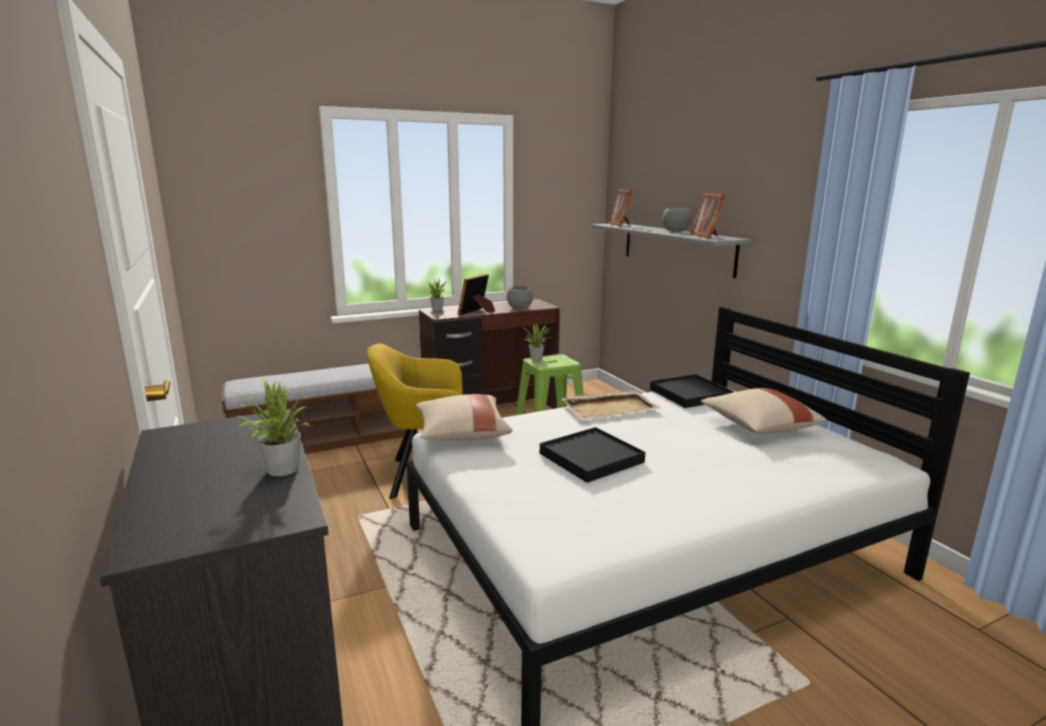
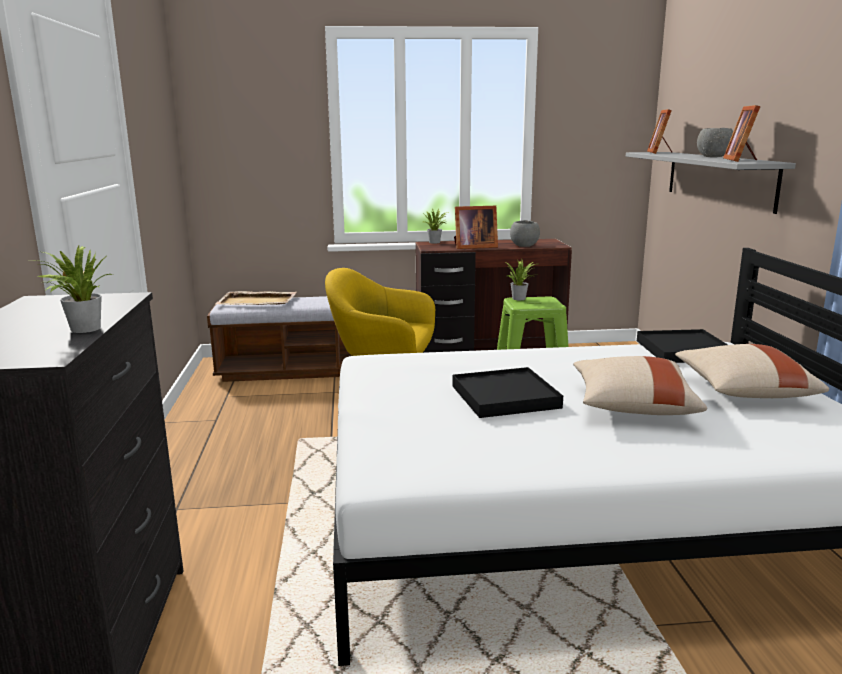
camera: 20 degrees right, 0 degrees up
(462, 434) = (389, 361): beige pillow -> beige pillow (632, 406)
(477, 312) = (473, 247): picture frame -> picture frame turned 150 degrees counterclockwise
(610, 408) = (571, 354): beige tray -> beige tray (258, 301)

